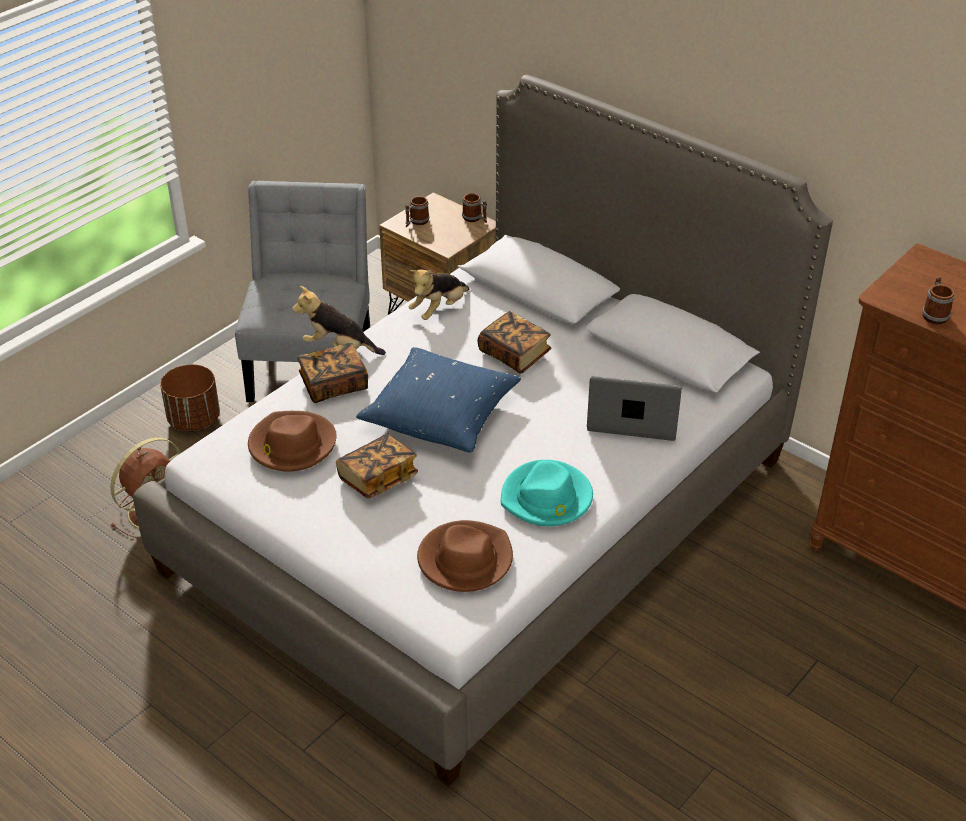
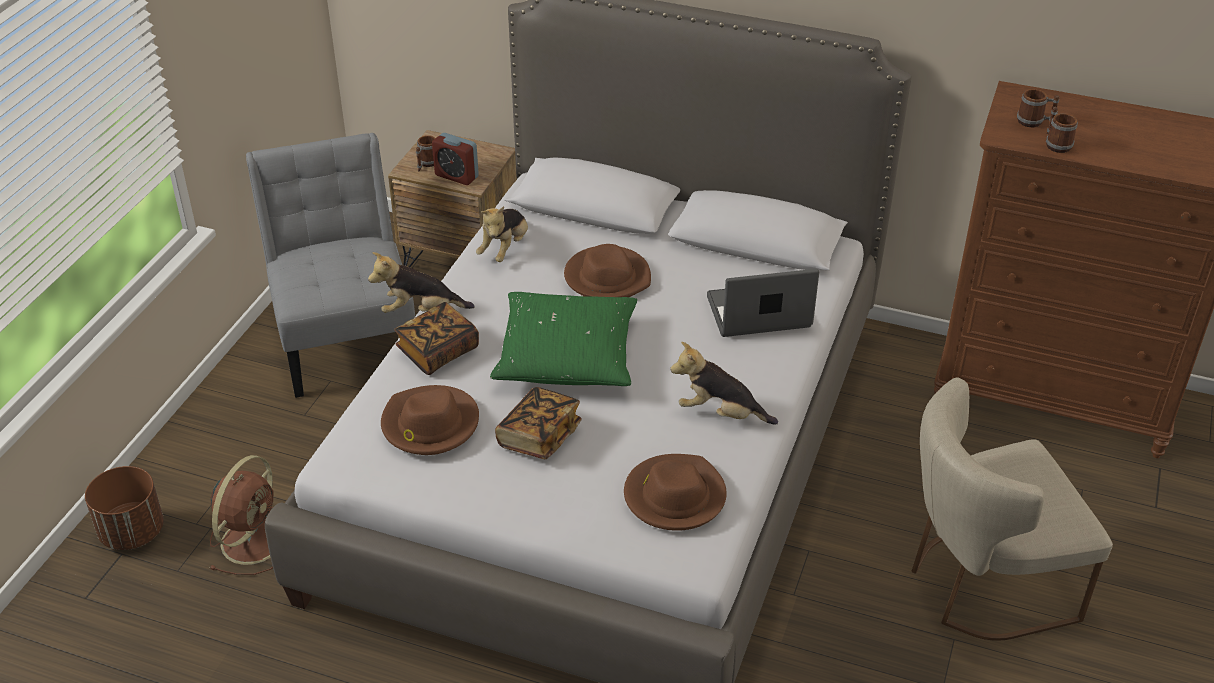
camera: 20 degrees left, 0 degrees up
(194, 420) = (246, 431): brown planter -> brown planter (133, 532)
(436, 238) = (456, 176): none -> alarm clock
(440, 414) = (567, 355): blue pillow -> green pillow
(475, 218) = (486, 148): mug -> mug (1035, 122)
(514, 354) = (607, 277): book -> brown hat
(547, 498) = (720, 413): turquoise hat -> plush toy
(766, 726) = (980, 585): none -> beige chair

